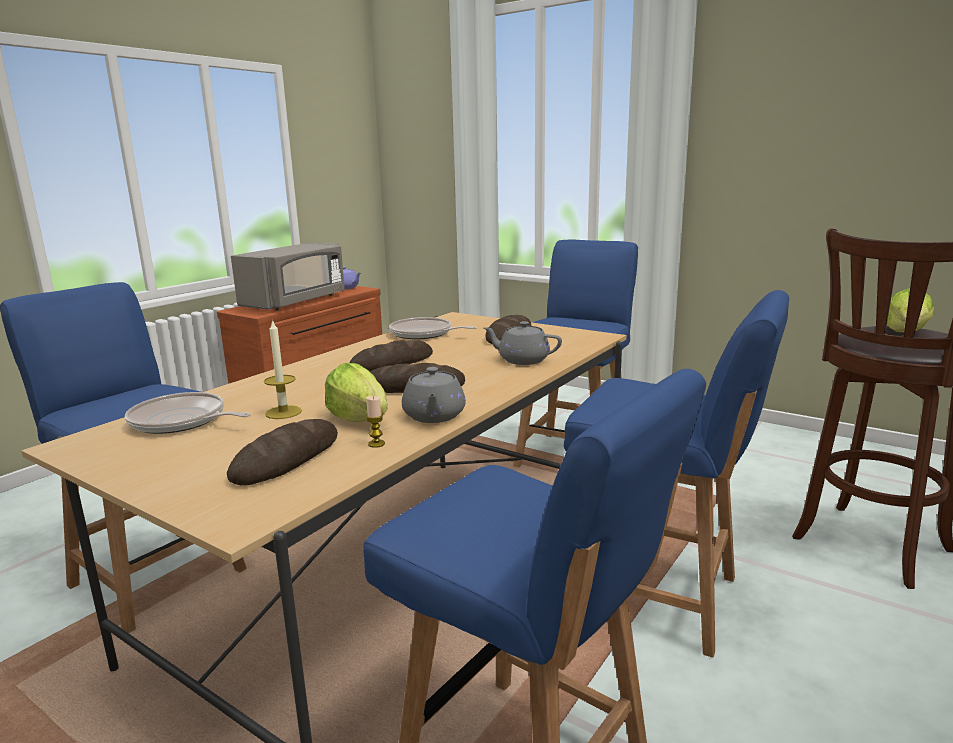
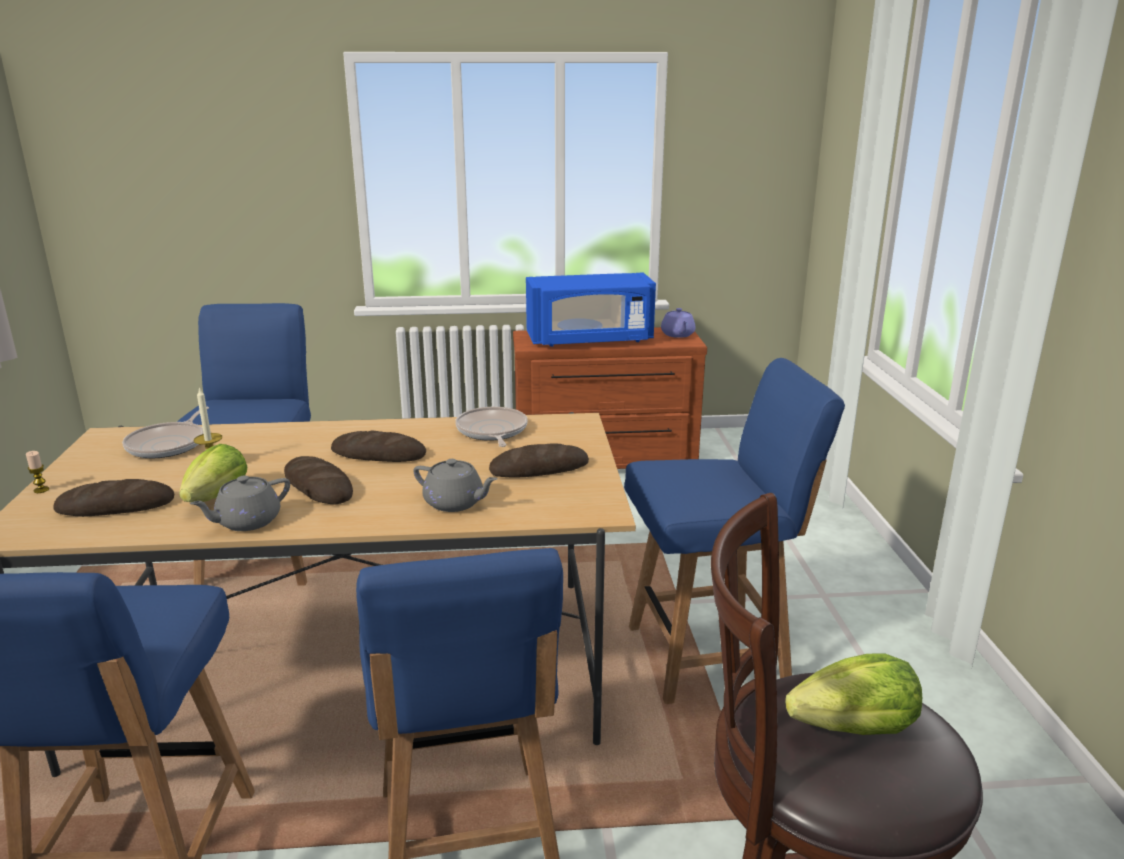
camera: 50 degrees right, 5 degrees up
(181, 421) = (169, 444): frying pan -> frying pan turned 150 degrees counterclockwise
(296, 302) = (590, 340): grey microwave -> blue microwave
(376, 444) = (165, 524): candle -> candle (41, 490)
(522, 360) = (455, 503): grey teapot -> grey teapot turned 135 degrees clockwise

